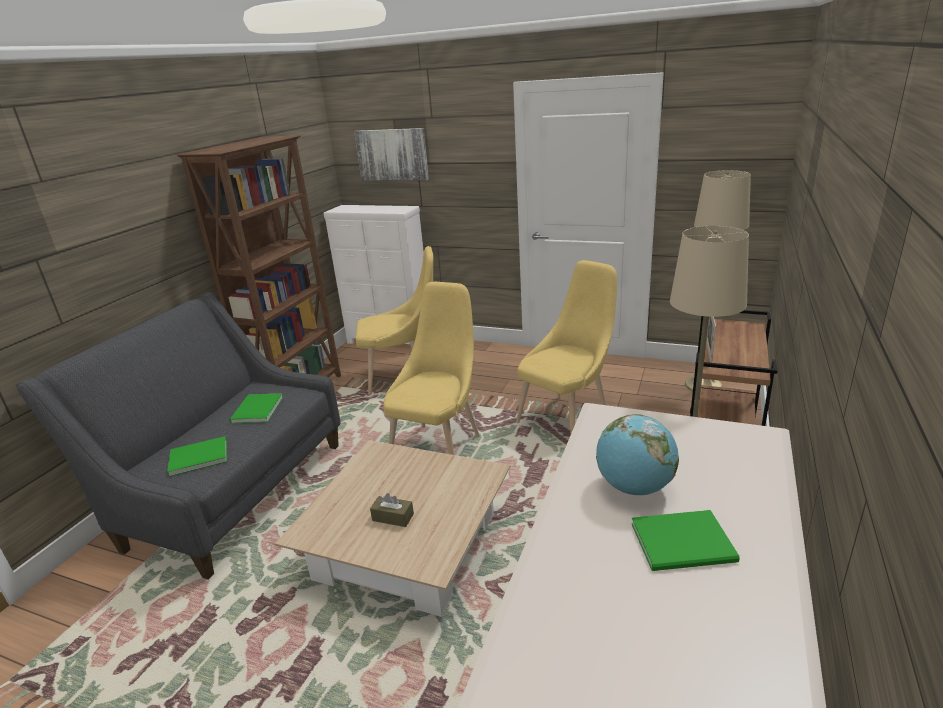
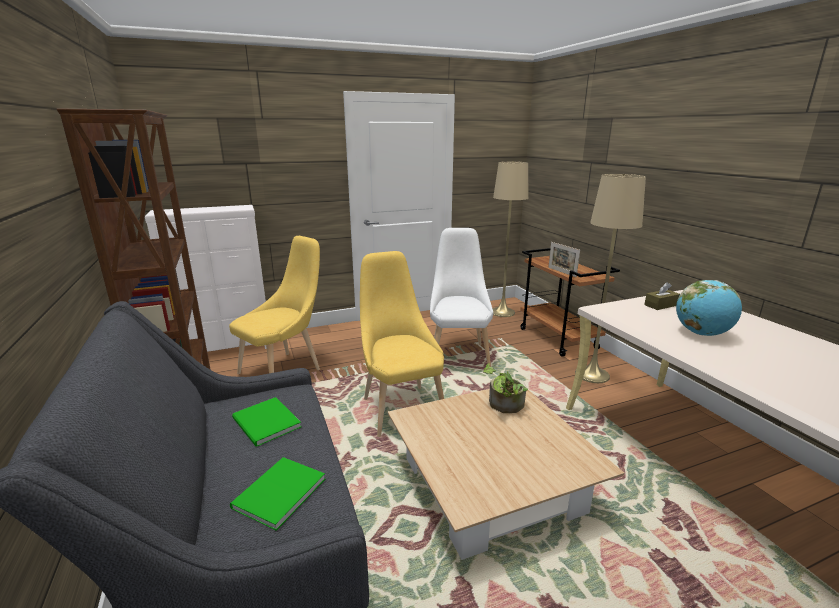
camera: 45 degrees left, 5 degrees down
(392, 154) = (217, 154): picture -> none
(393, 517) = (510, 452): brown tissue box -> brown tissue box (660, 305)
(455, 479) = (503, 406): none -> potted plant
(567, 417) = (458, 354): yellow chair -> white chair
(686, 544) = (775, 347): green book -> none

